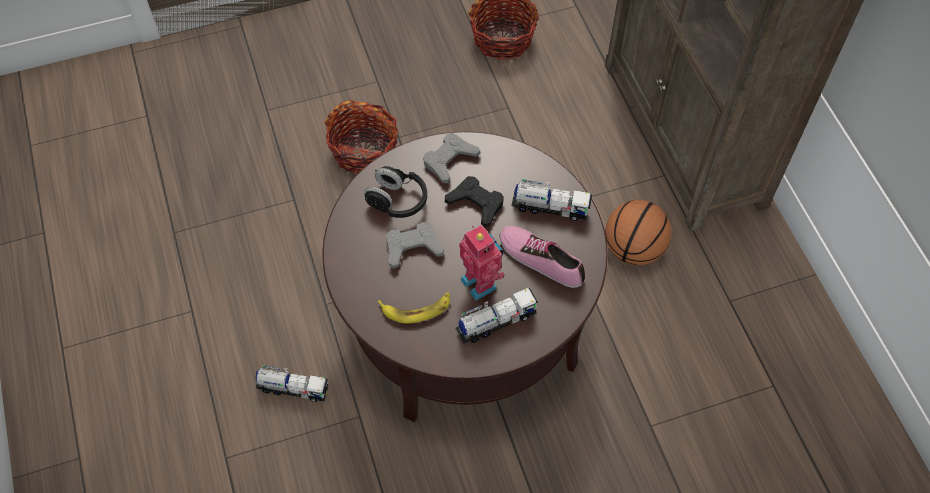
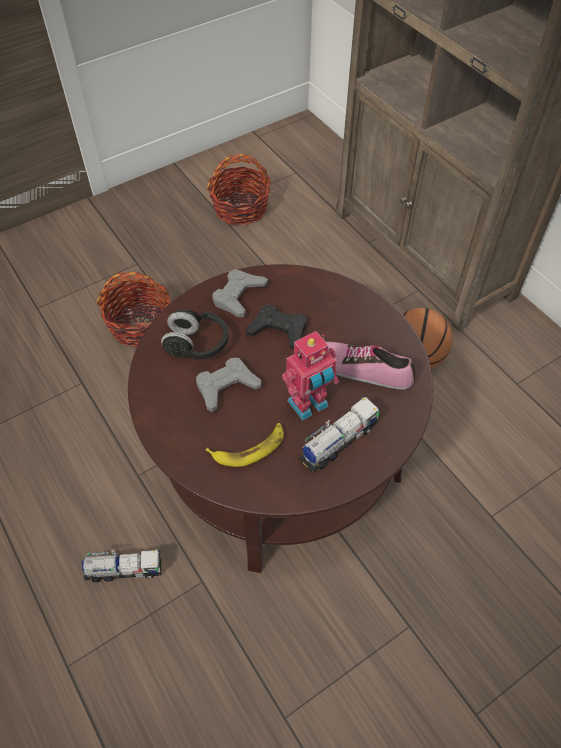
camera: 15 degrees left, 5 degrees down
(481, 282) = (309, 405): toy robot -> toy robot turned 105 degrees clockwise
(550, 207) = (353, 319): toy truck -> none

